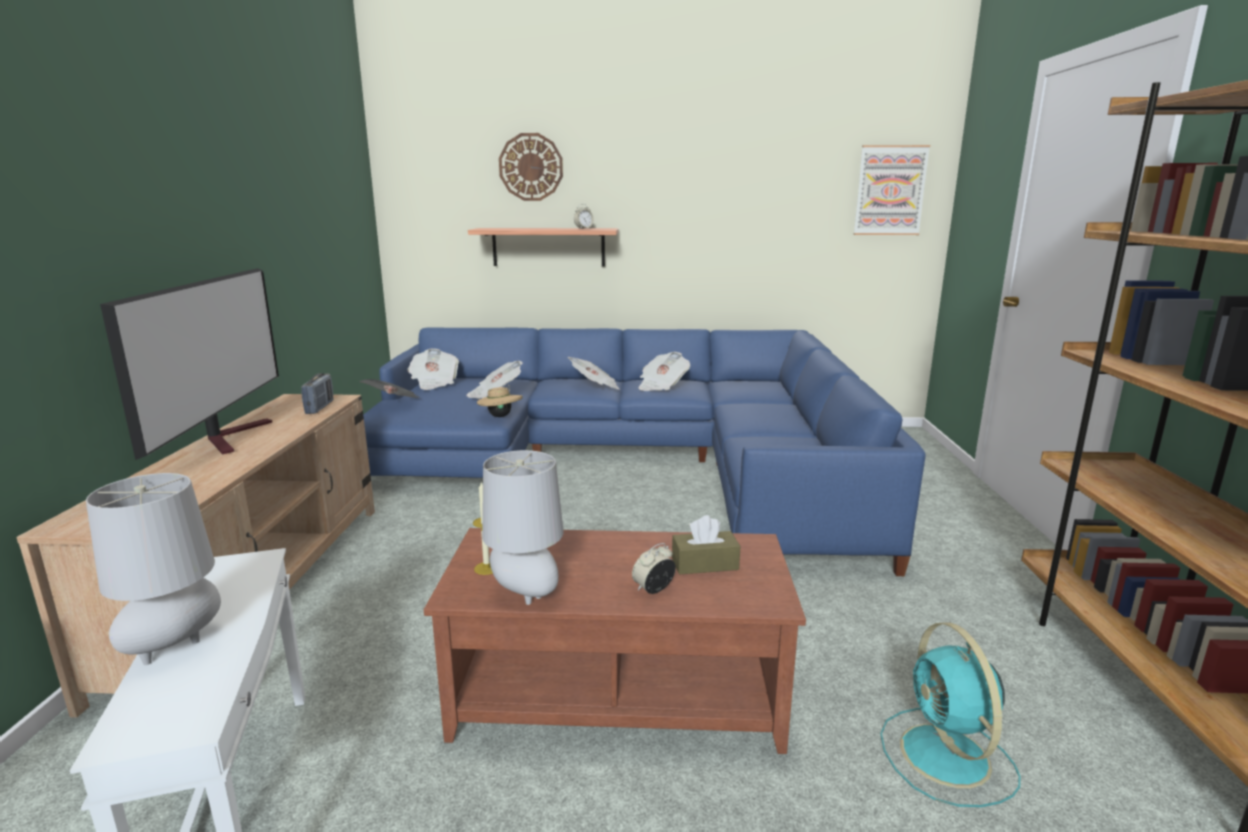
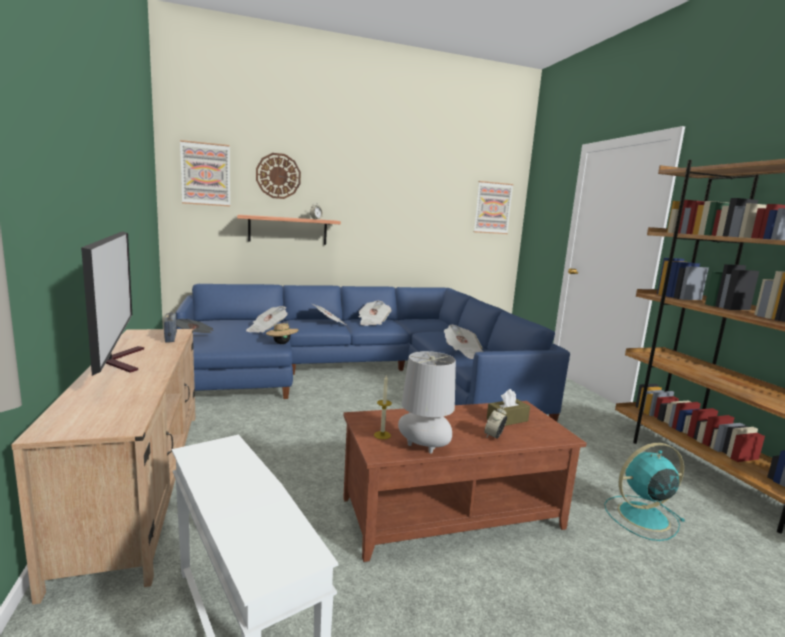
camera: 20 degrees left, 5 degrees down
(175, 647) = (230, 508): grey table lamp -> none
(433, 173) = (206, 174): none -> picture
(434, 383) = (212, 323): newspaper -> newspaper (462, 352)
(947, 758) = (641, 516): turquoise fan -> turquoise fan turned 105 degrees clockwise

